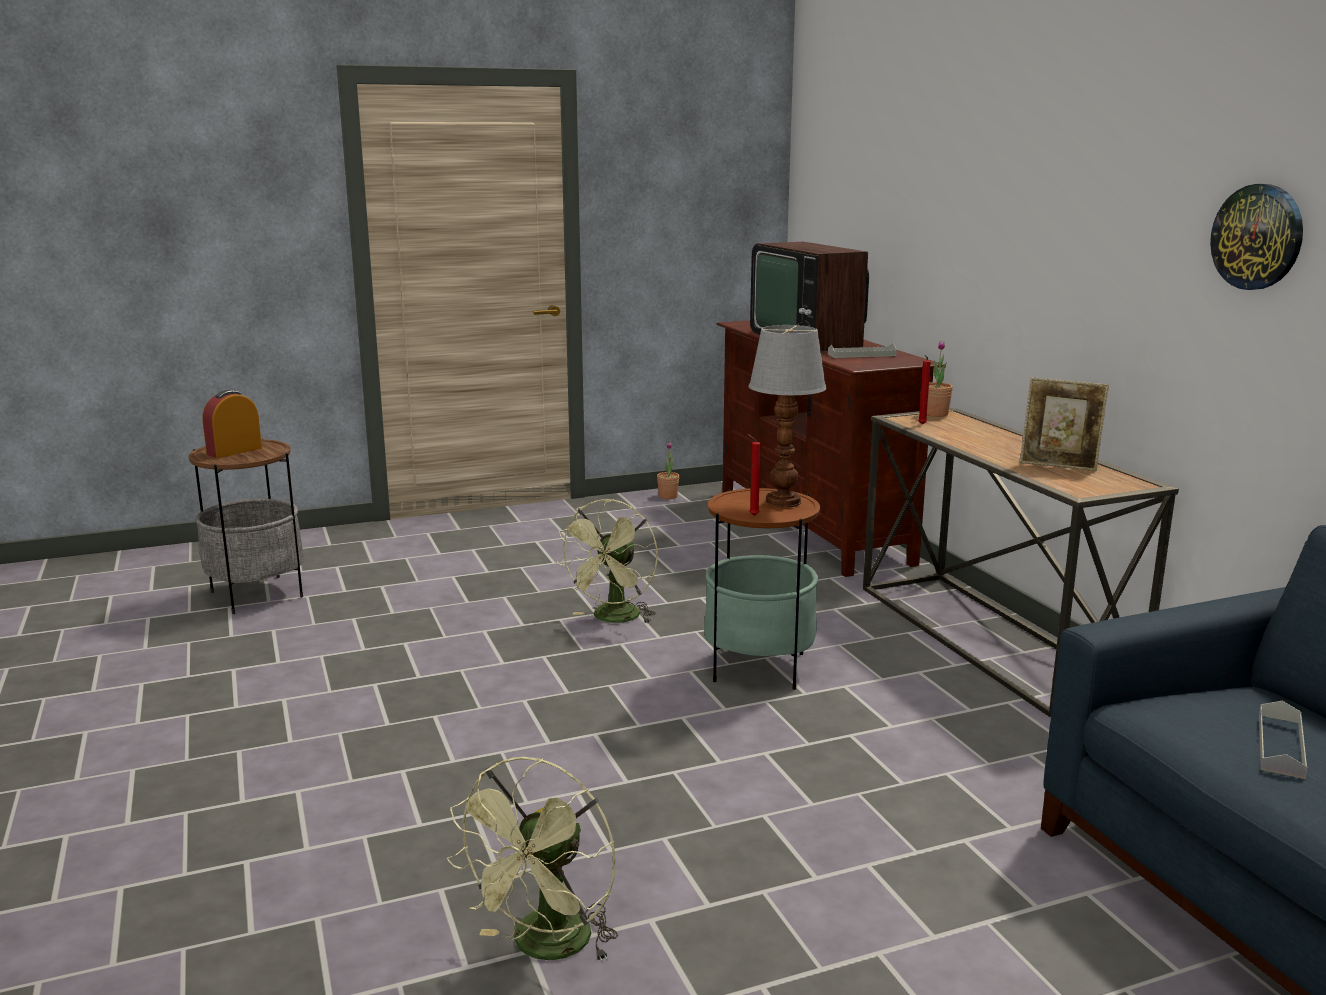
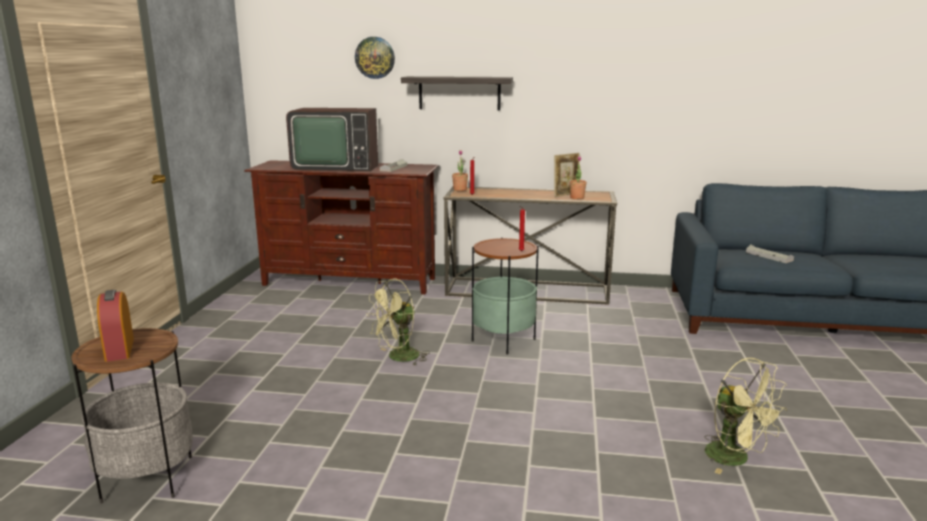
camera: 60 degrees left, 0 degrees up
(613, 619) = (398, 358): green fan -> green fan turned 90 degrees clockwise
(668, 496) = (238, 298): potted plant -> potted plant (577, 198)
(784, 501) = (506, 243): table lamp -> none
(985, 237) = (459, 93): none -> shelf
(1257, 237) = (637, 80): wall clock -> wall clock (375, 57)

